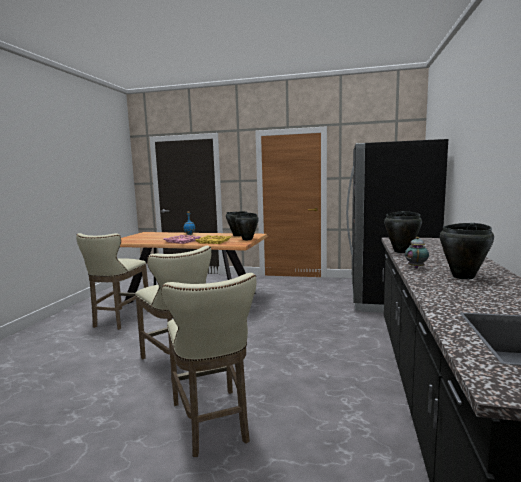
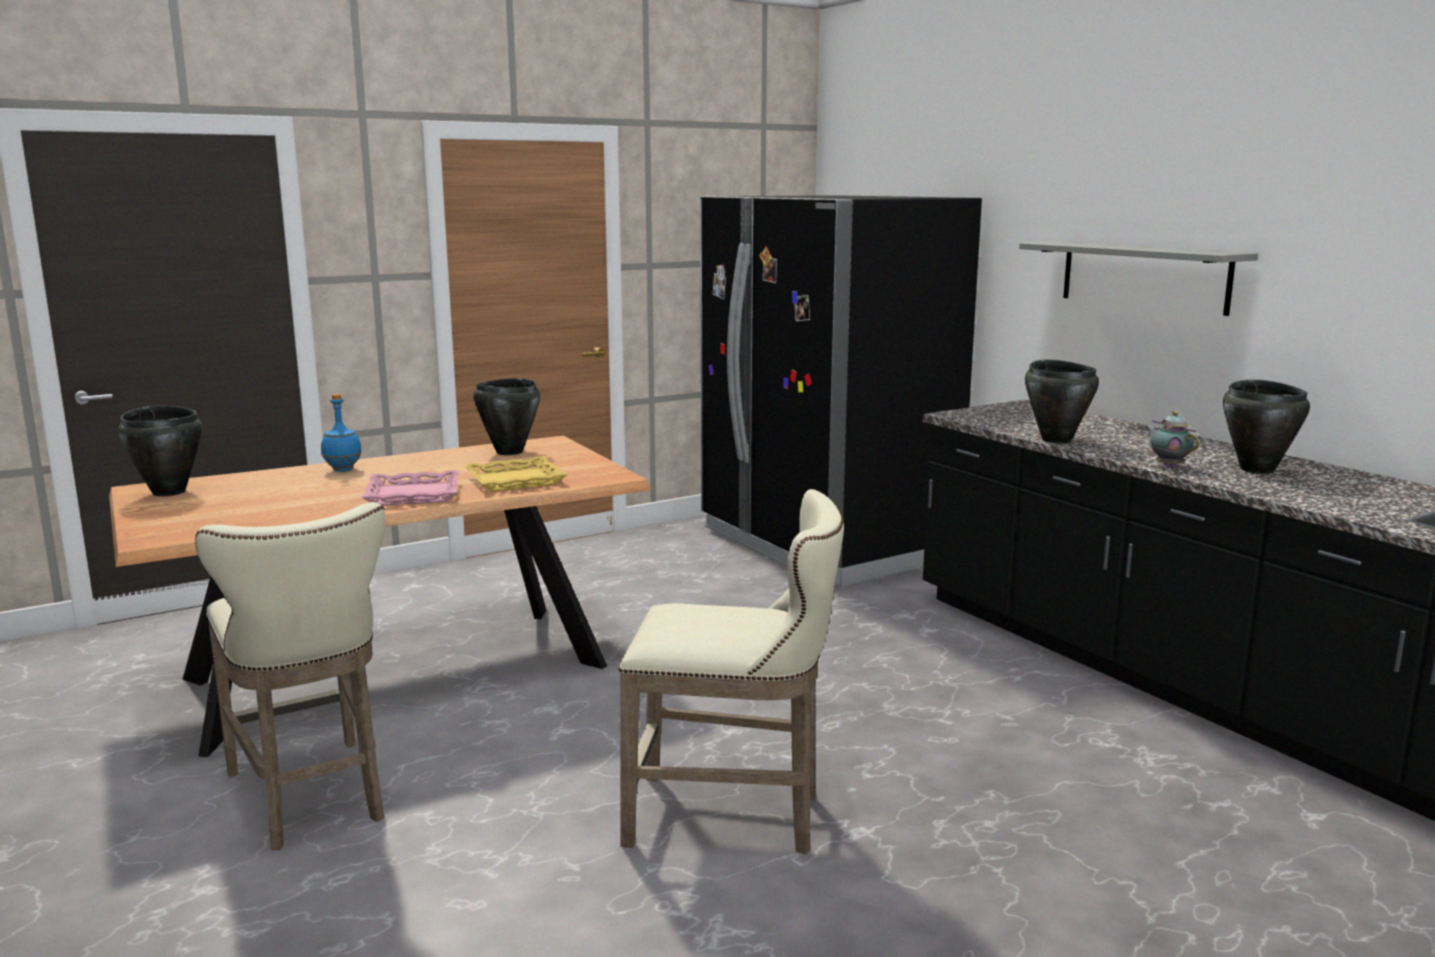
camera: 45 degrees left, 5 degrees up
(212, 424) = (1020, 872): beige stool -> none
(247, 239) = (581, 459): black cooking pot -> black cooking pot (169, 492)
(485, 170) = (1143, 276): none -> grey shelf

